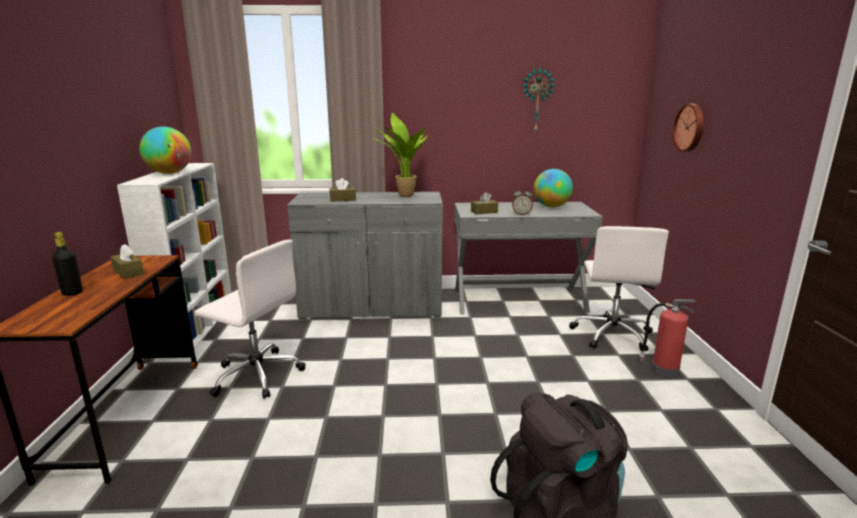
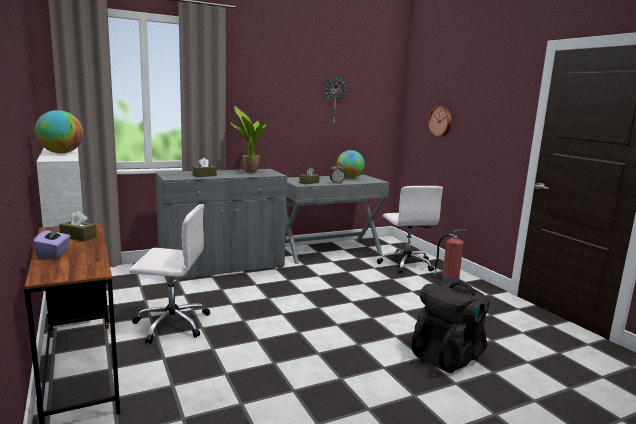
camera: 25 degrees left, 5 degrees down
(72, 293) = (53, 254): black bottle -> purple tissue box

